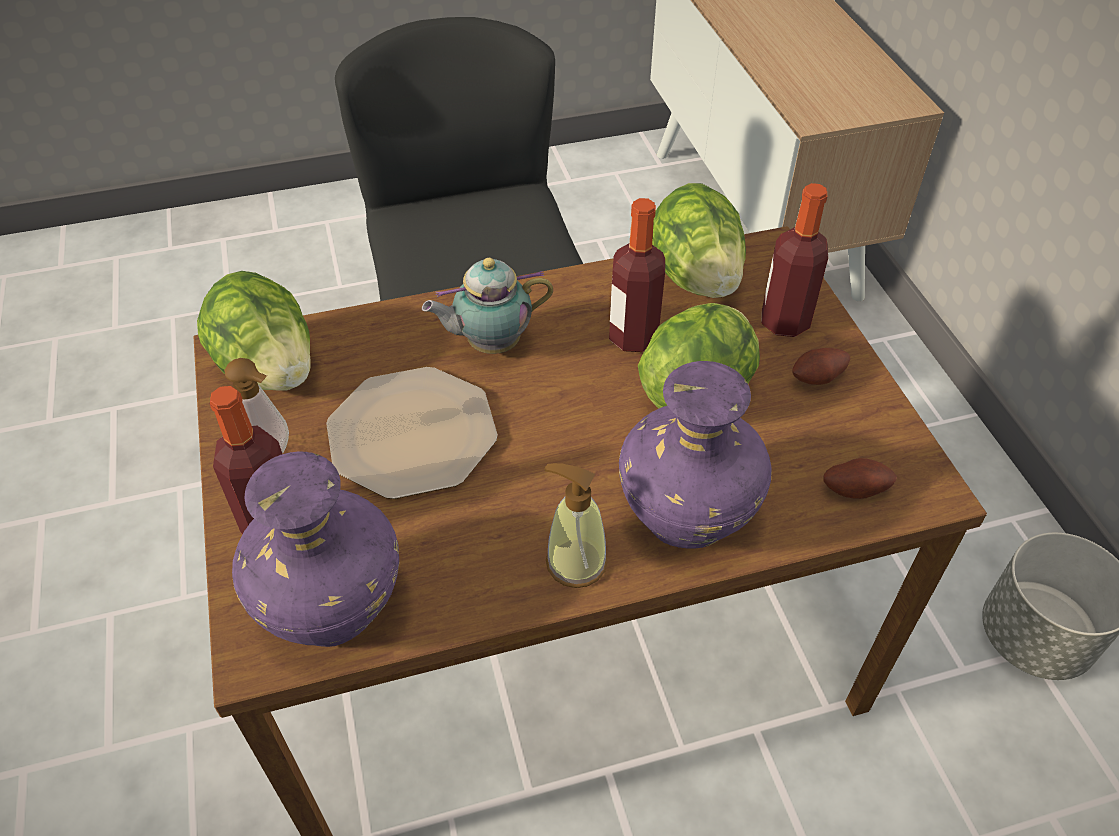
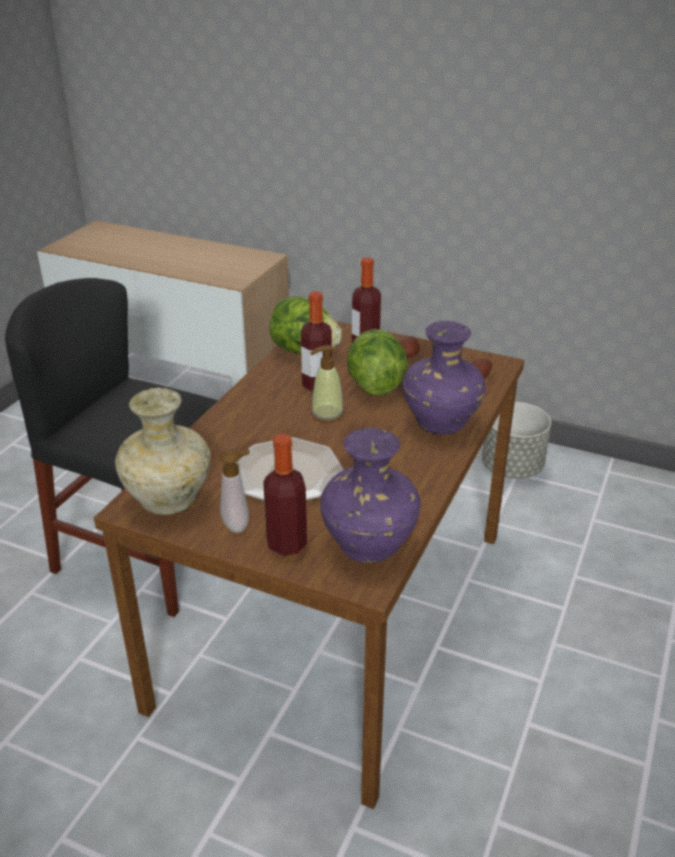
camera: 50 degrees left, 15 degrees down
(269, 369) = (168, 500): lettuce -> beige vase
(490, 344) = (260, 424): teapot -> none
(575, 562) = (429, 463): soap dispenser -> soap dispenser (327, 414)

